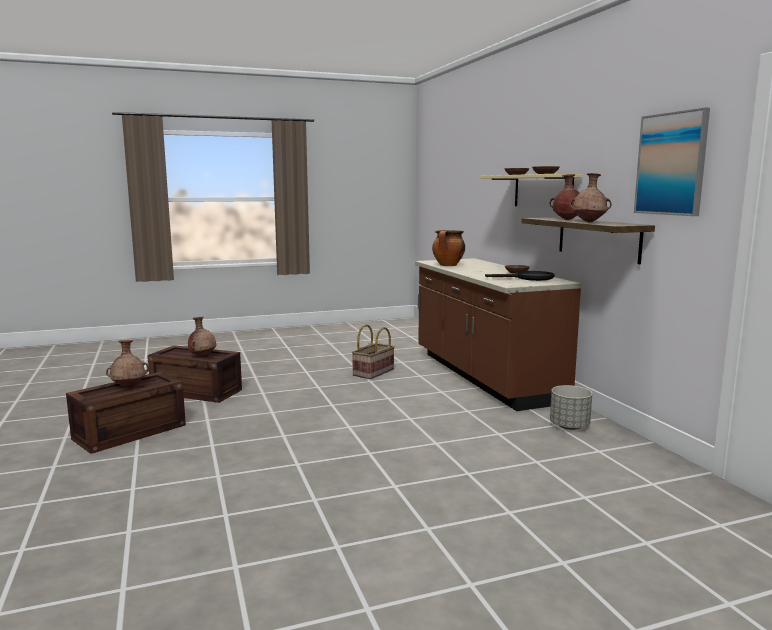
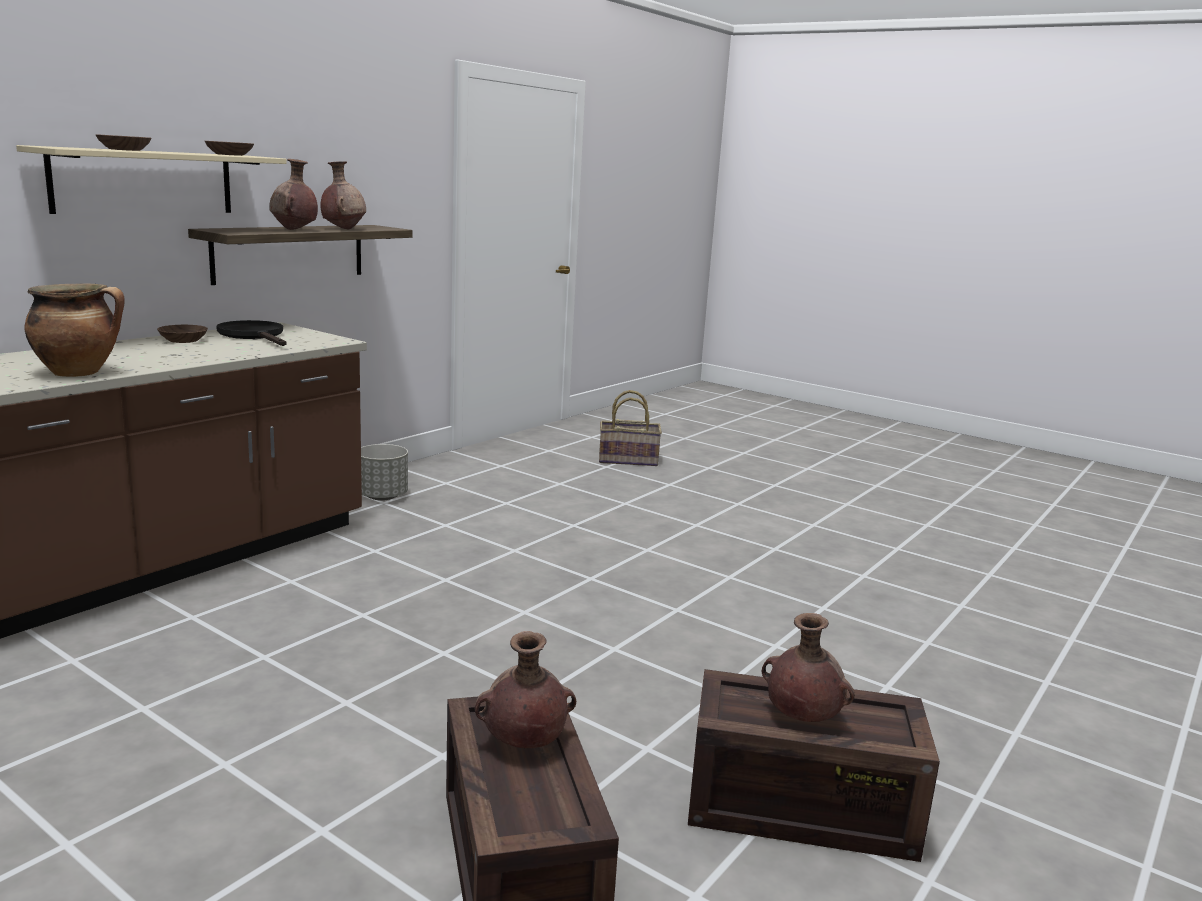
camera: 125 degrees left, 5 degrees up
(374, 372) = (191, 669): basket -> basket (628, 459)
(671, 164) = (385, 153): picture -> none

